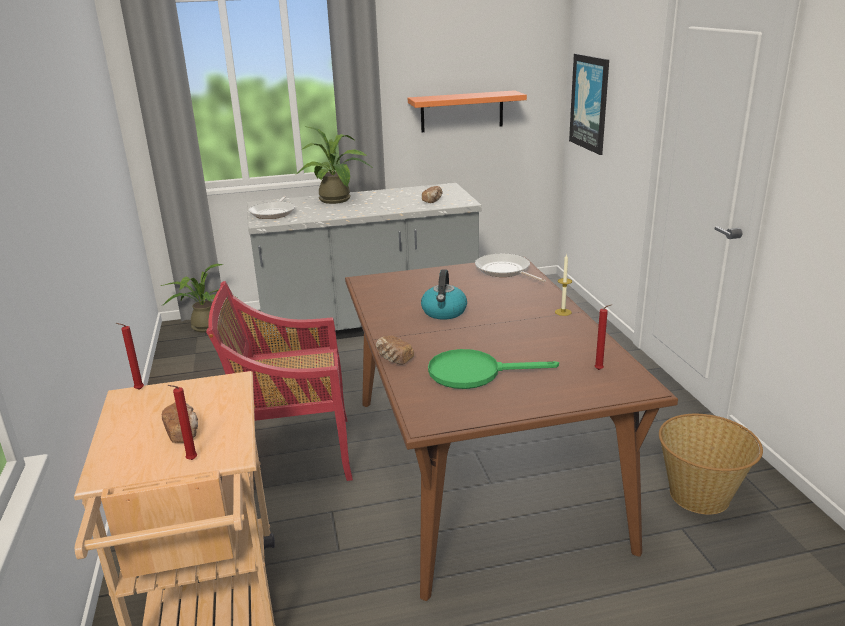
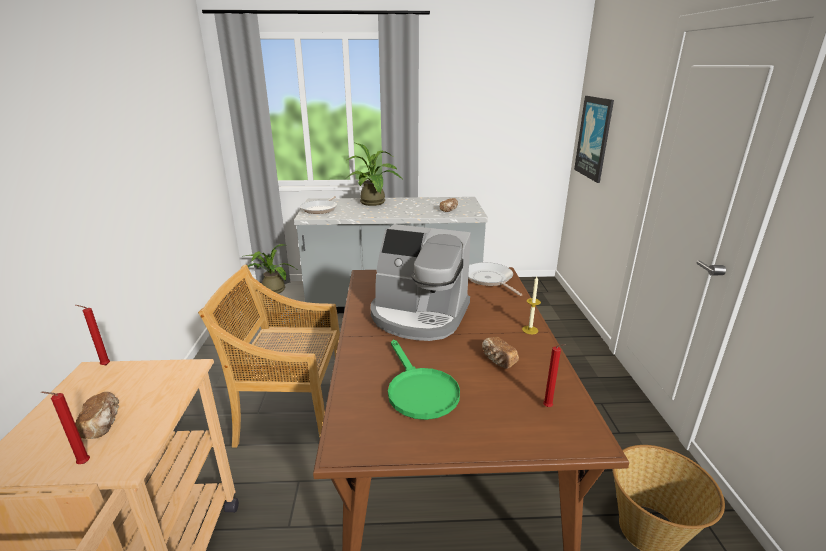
camera: 10 degrees right, 0 degrees up
(294, 453) = (291, 414): red chair -> beige chair
(394, 359) = (350, 361): bread -> bread (498, 360)
(444, 312) = (419, 315): kettle -> coffee machine
(462, 111) = (485, 139): orange shelf -> none
(474, 373) = (419, 390): green frying pan -> green frying pan turned 120 degrees counterclockwise

